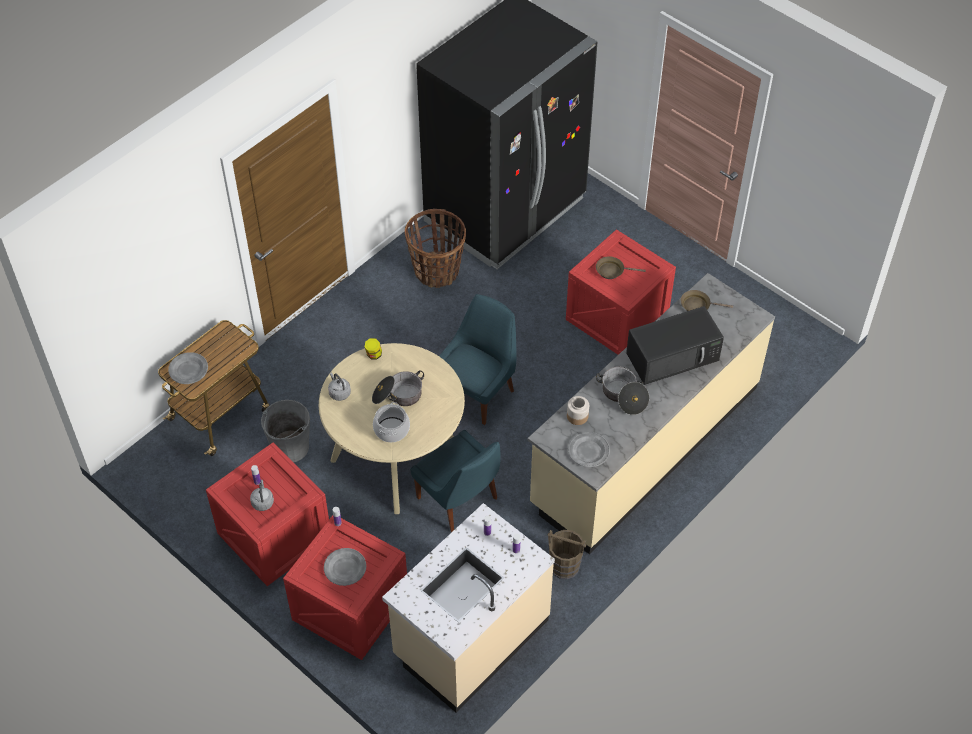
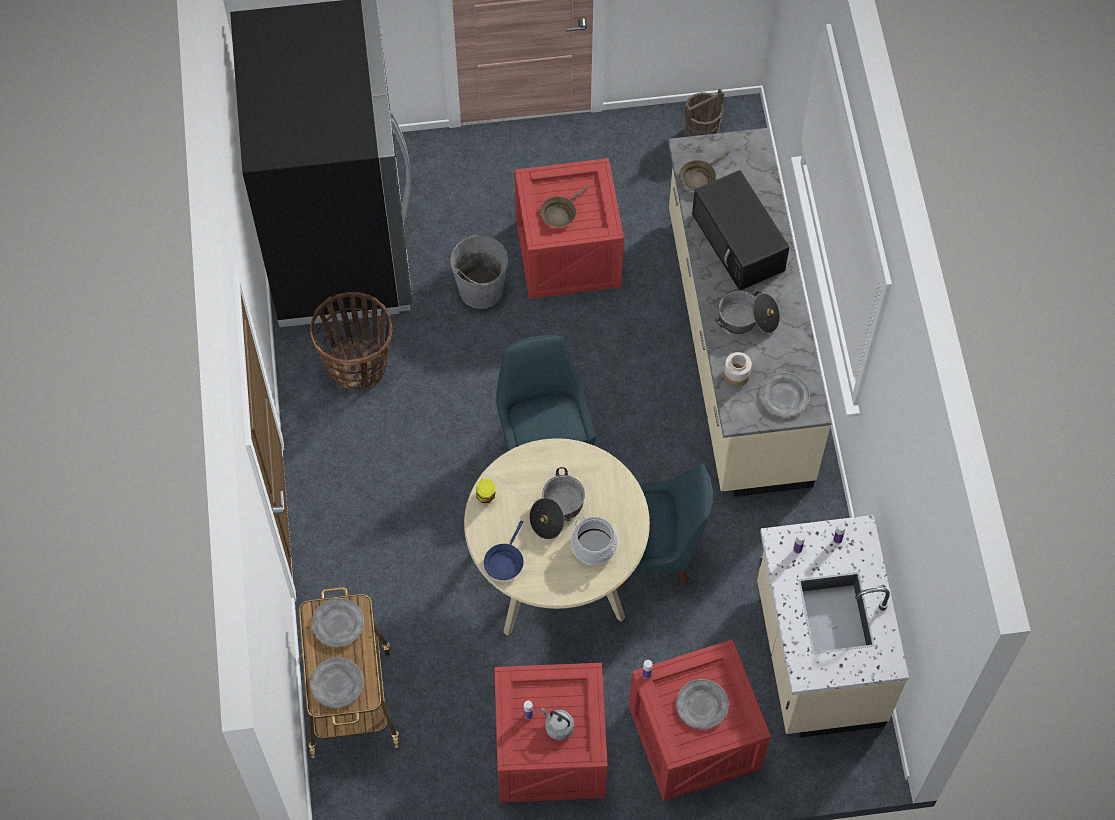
camera: 50 degrees left, 10 degrees up
(227, 345) = (338, 624): none -> grey plate
(290, 447) = (455, 660): grey bucket -> grey bucket (481, 290)
(339, 392) = (504, 561): grey kettle -> blue frying pan
(565, 566) = (808, 517): brown bucket -> brown bucket (701, 134)
(673, 356) = (739, 243): black microwave -> black microwave turned 135 degrees clockwise

